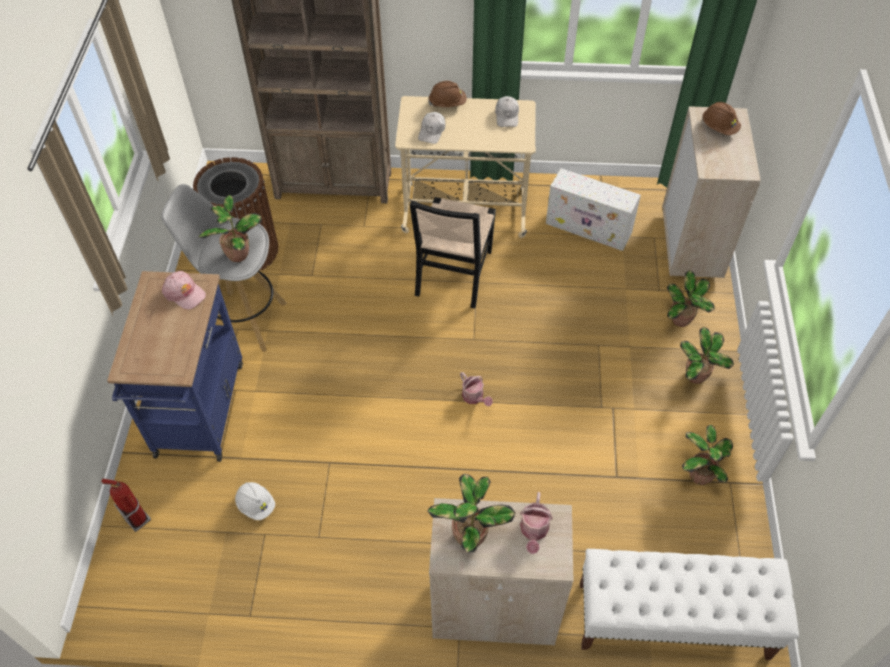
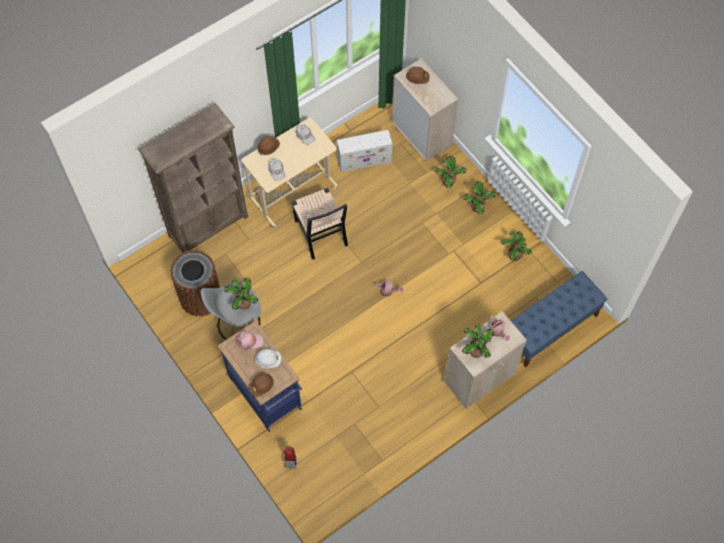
camera: 40 degrees left, 10 degrees up
(134, 358) = (261, 386): none -> brown hard hat
(256, 505) = (337, 415): white hard hat -> white hard hat (268, 360)
(672, 621) = (550, 328): white bench -> blue bench

